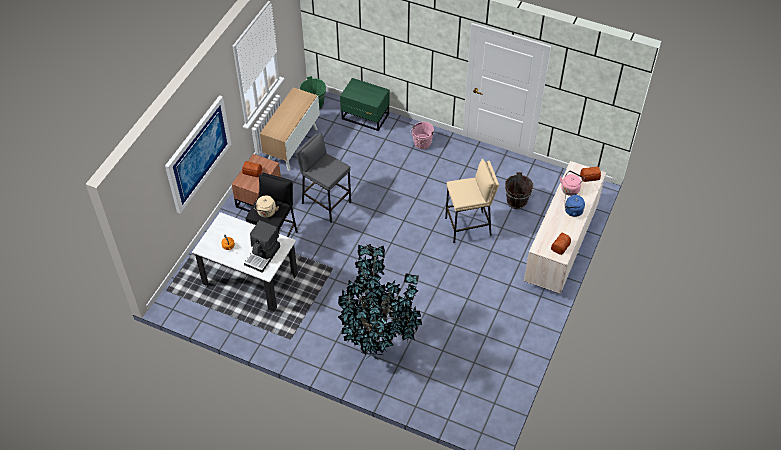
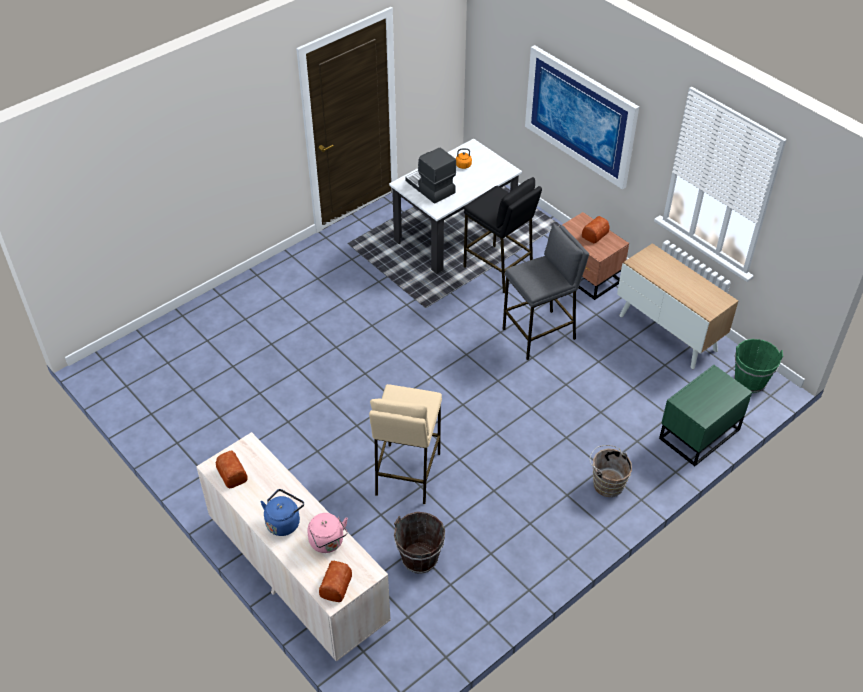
camera: 115 degrees right, 5 degrees down
(266, 212) = (492, 201): beige kettle -> none
(378, 348) = (281, 310): potted plant -> none
(421, 144) = (606, 483): pink bucket -> brown bucket

